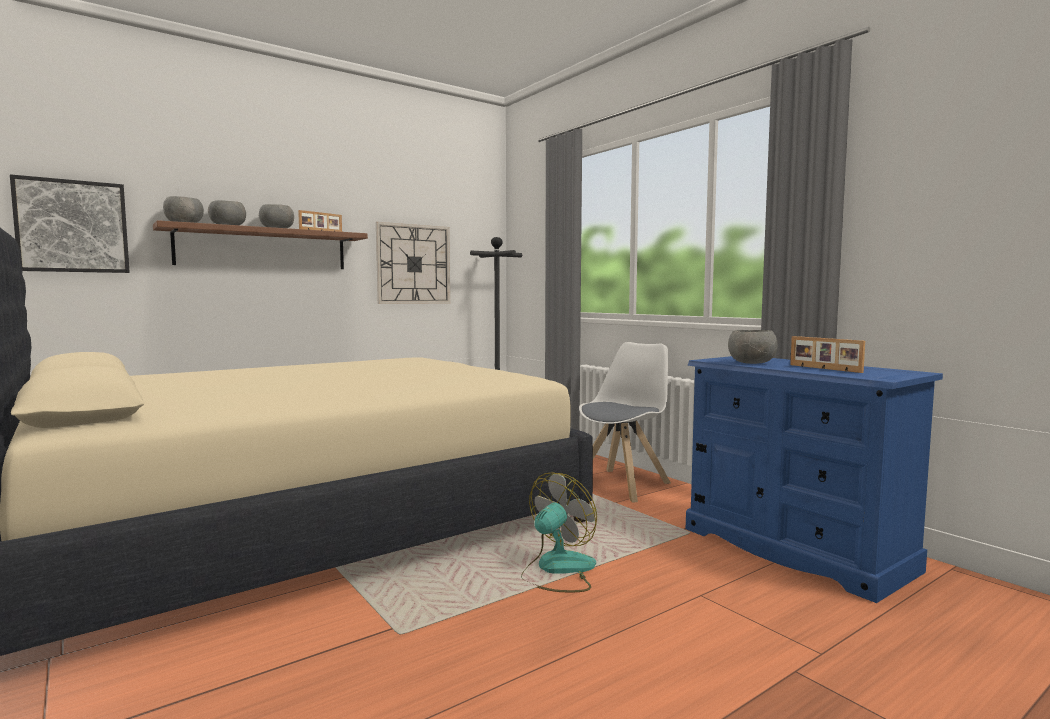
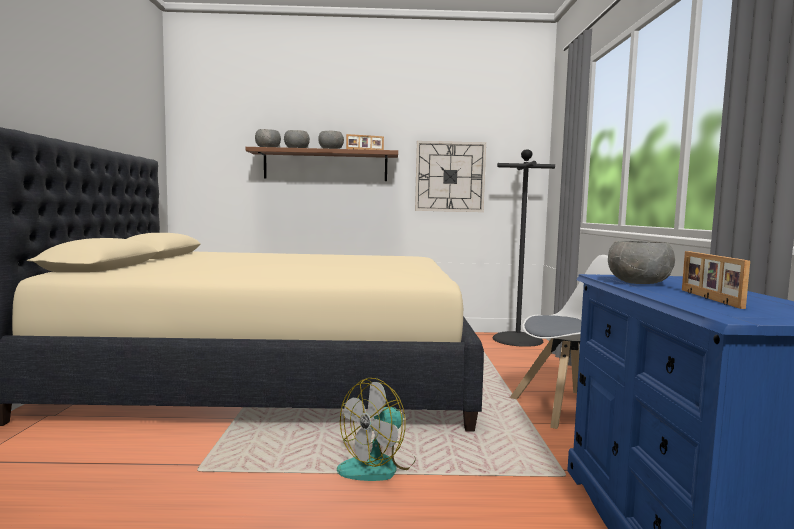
camera: 35 degrees right, 0 degrees up
(72, 226) = (208, 153): picture -> none
(557, 570) = (378, 466): fan -> fan turned 150 degrees clockwise

